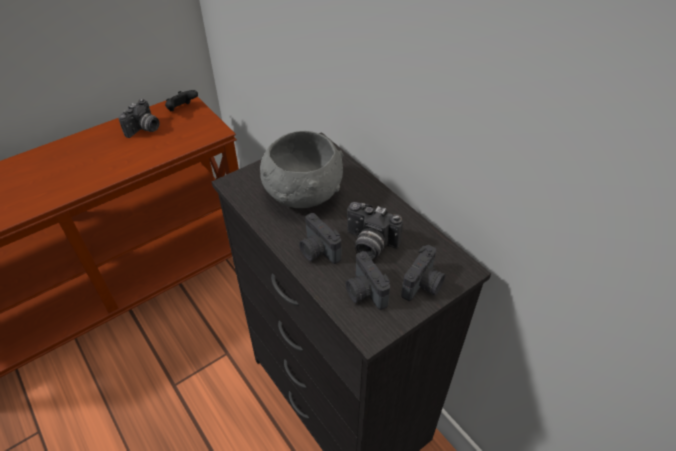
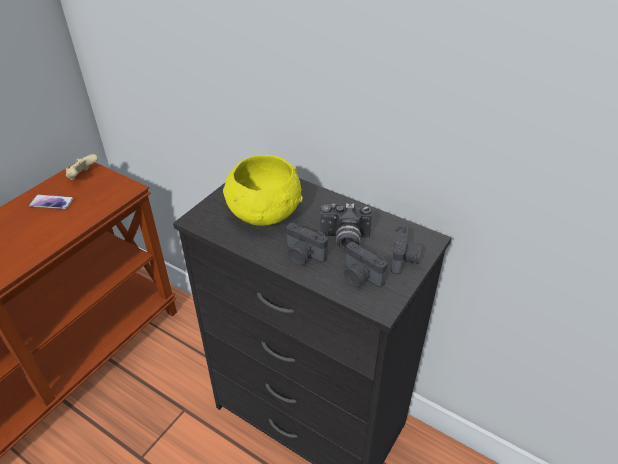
camera: 20 degrees left, 5 degrees down
(144, 129) = (51, 202): camera -> phone
(182, 109) = (83, 176): black game controller -> beige game controller
(302, 193) = (264, 213): grey bowl -> yellow bowl

